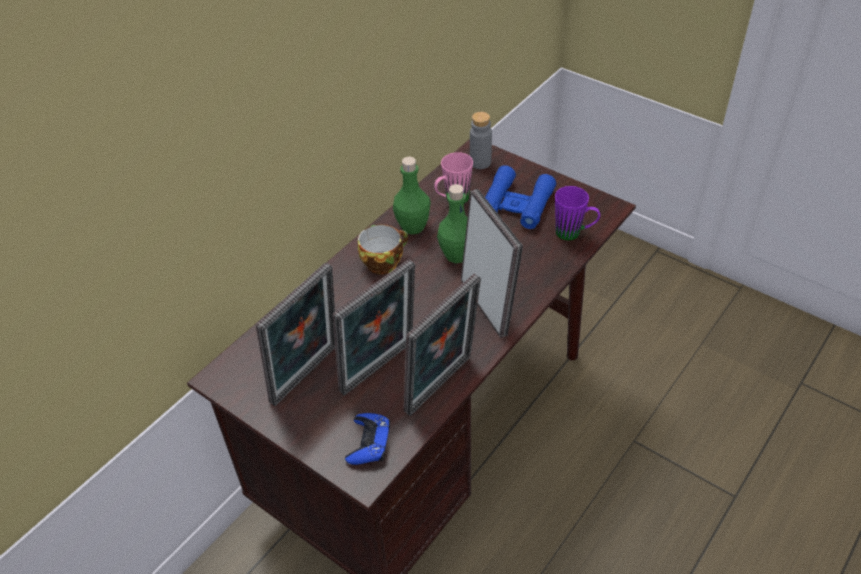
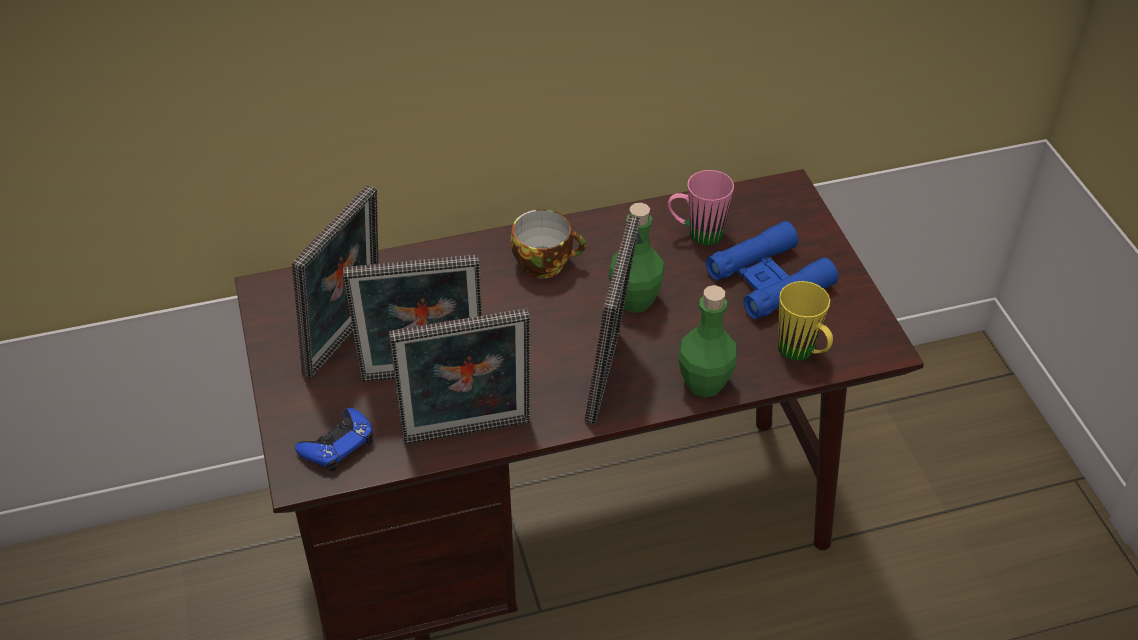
camera: 35 degrees right, 0 degrees up
(308, 376) = (348, 340): picture frame -> picture frame turned 45 degrees counterclockwise
(413, 226) = (619, 240): green bottle -> green bottle (704, 384)
(480, 162) = (778, 206): grey bottle -> none
(574, 234) = (802, 354): purple mug -> yellow mug

